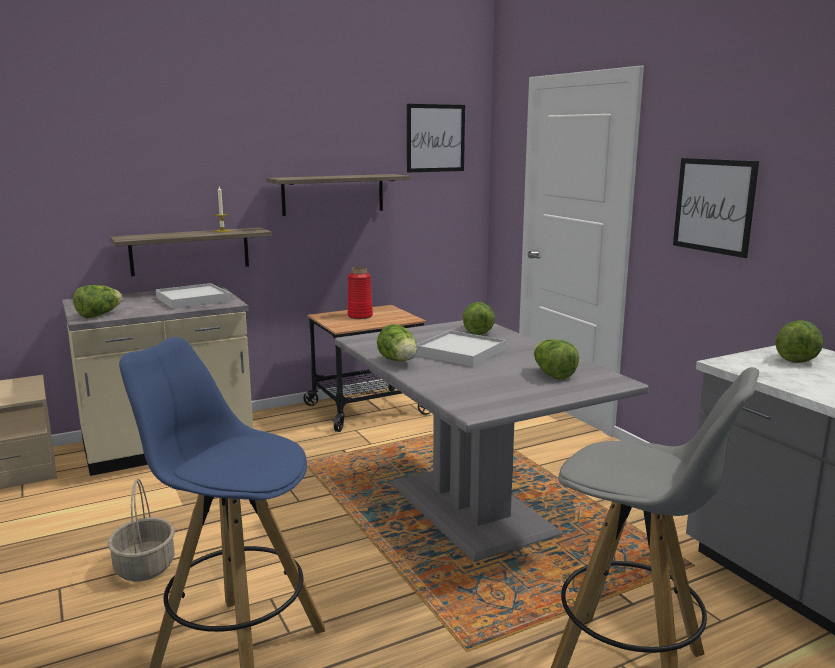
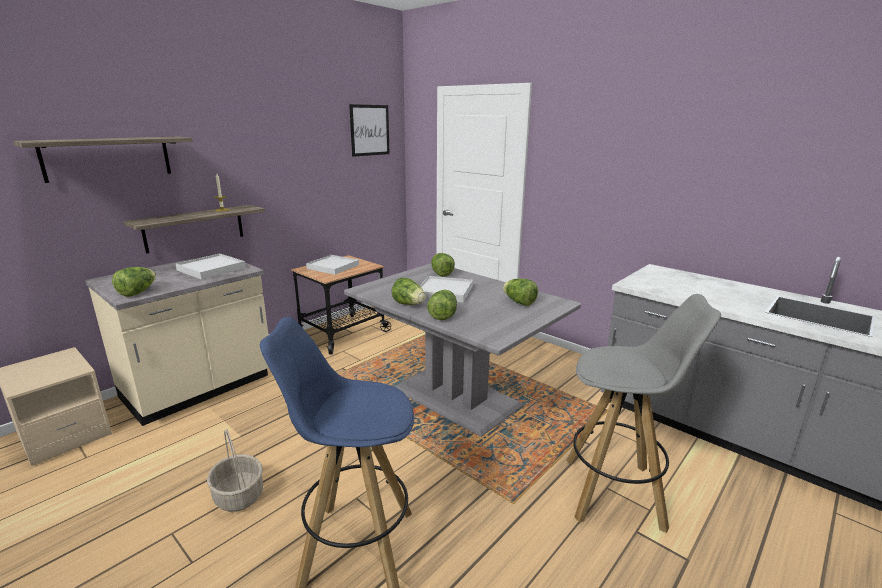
camera: 20 degrees left, 5 degrees up
(333, 194) = (302, 175): shelf -> shelf (108, 158)
(359, 316) = (333, 267): red vase -> white tray
(714, 206) = (588, 179): picture -> none
(796, 358) = (662, 276): lettuce -> lettuce (443, 315)

